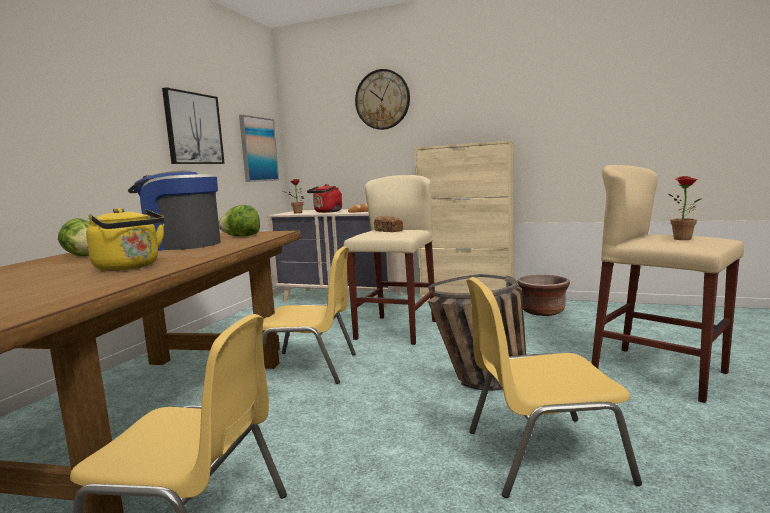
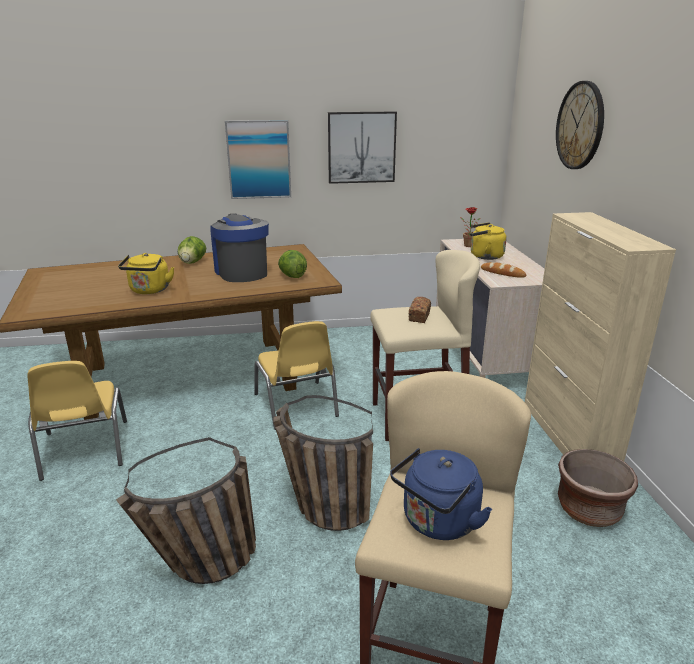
camera: 60 degrees right, 15 degrees up
(258, 149) = (458, 162): picture -> picture (259, 159)
(327, 212) = (484, 256): red kettle -> yellow kettle
(542, 455) = (200, 569): yellow chair -> basket
(685, 239) = (437, 523): potted plant -> blue kettle

